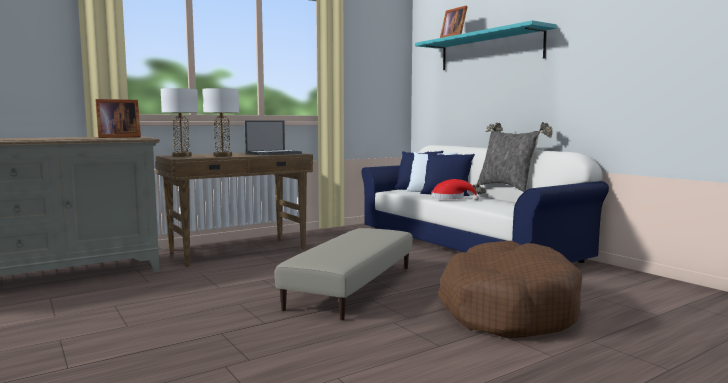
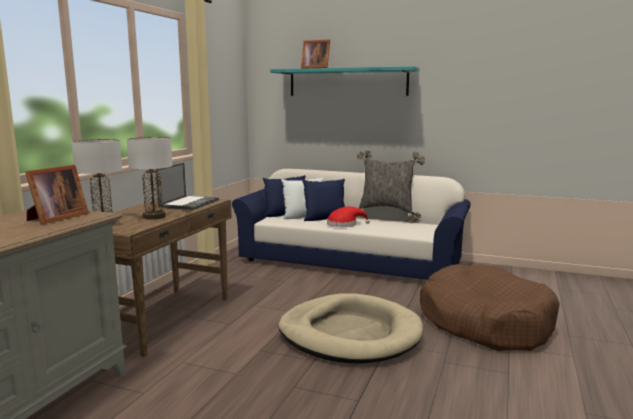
camera: 35 degrees left, 5 degrees up
(351, 286) = (350, 334): beige ottoman -> beige dog bed

